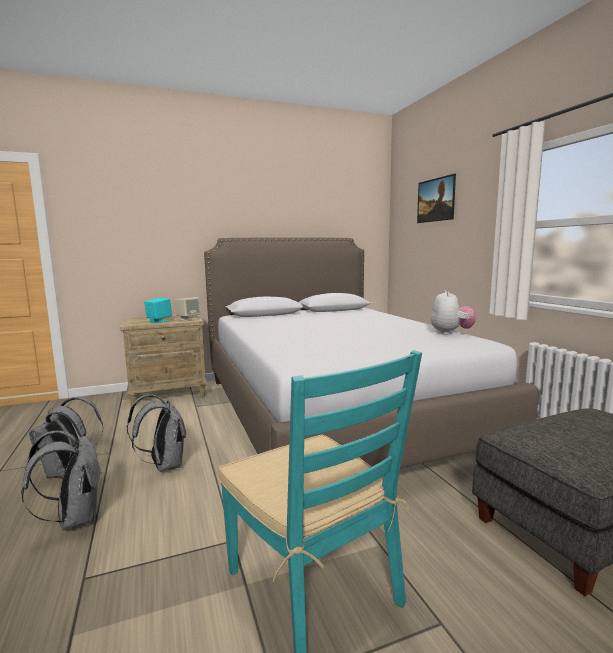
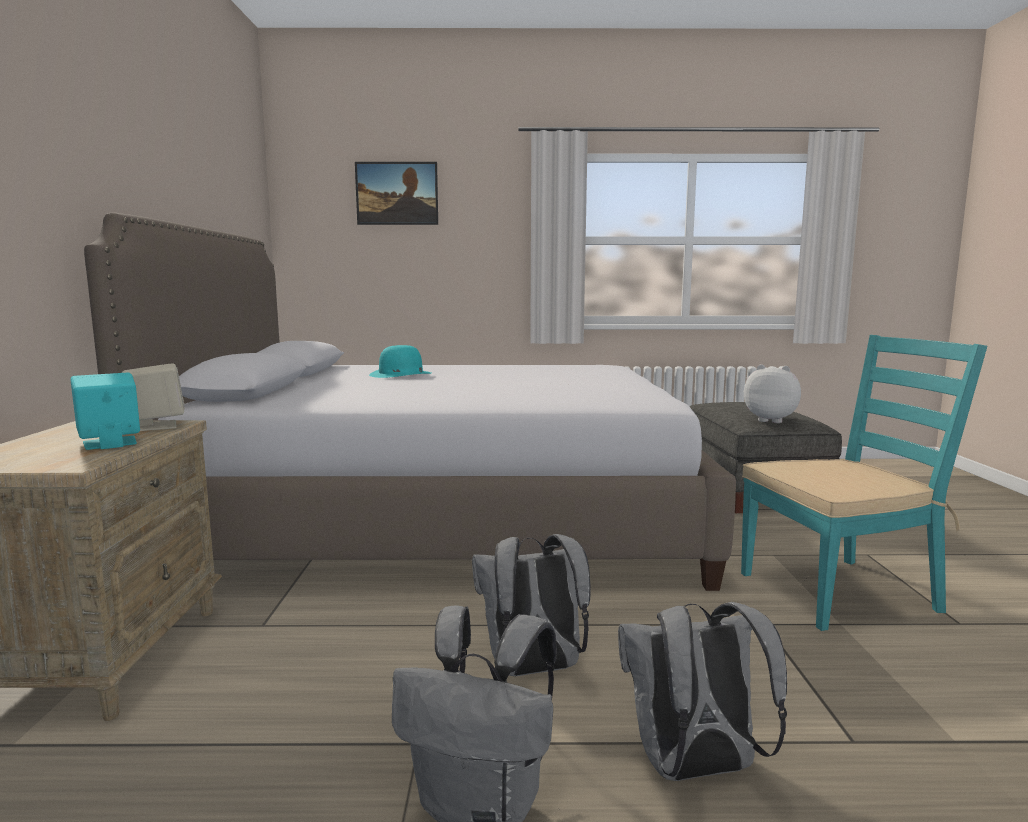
camera: 70 degrees left, 0 degrees up
(345, 319) = (400, 374): none -> turquoise hat
(451, 333) = (558, 365): plush toy -> plush toy (771, 420)

